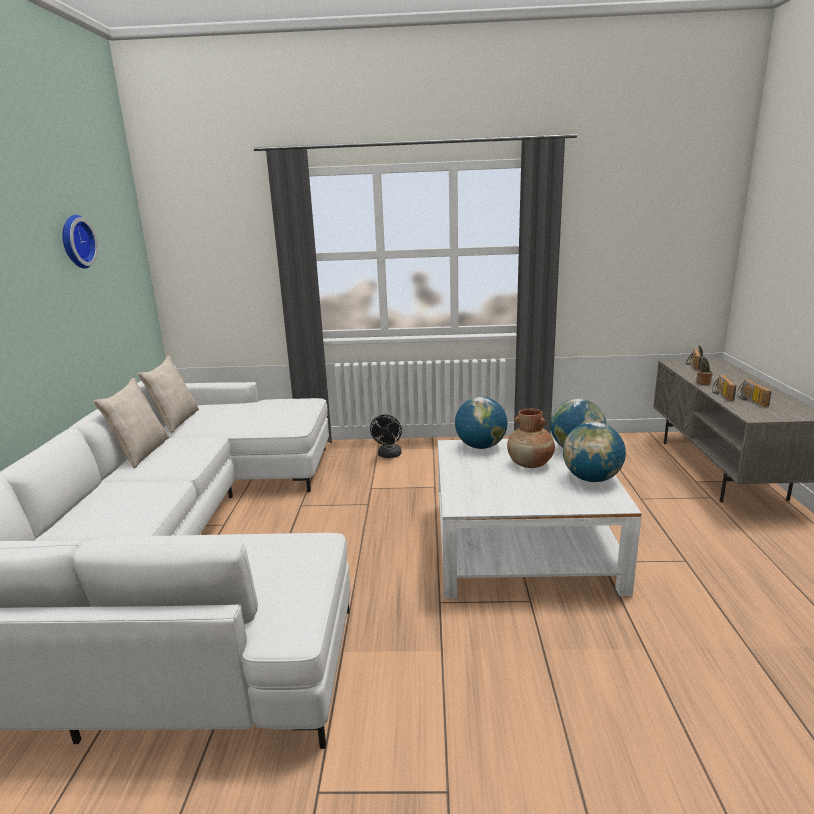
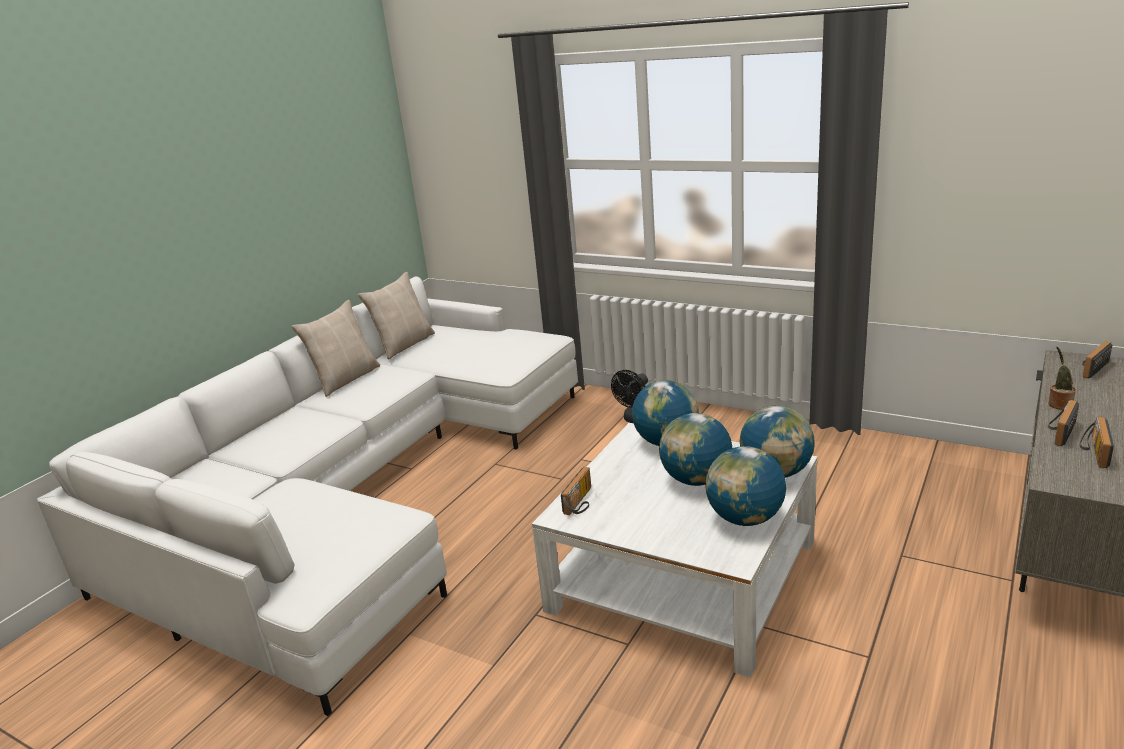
camera: 30 degrees right, 5 degrees up
(75, 242) = (301, 157): wall clock -> none
(465, 494) = (581, 502): none -> radio
(530, 464) = (696, 480): brown vase -> globe

